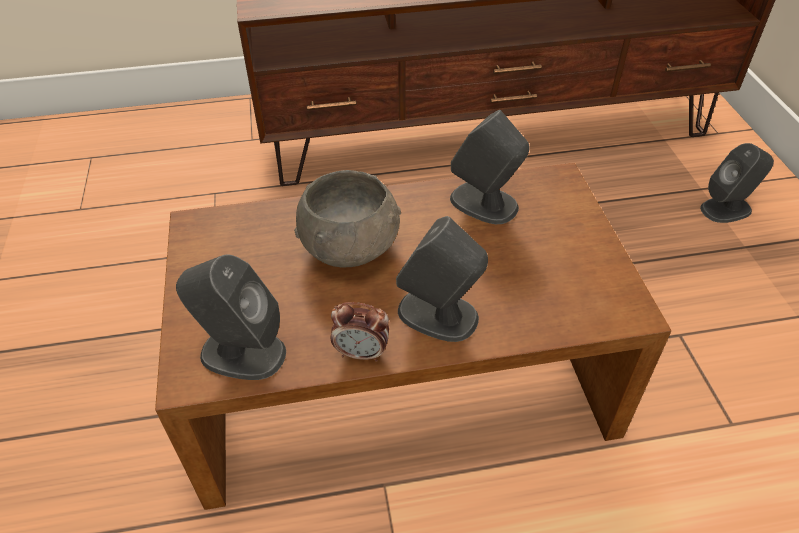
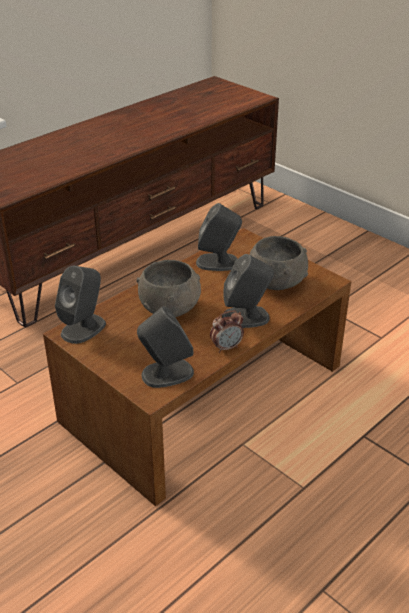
camera: 35 degrees left, 10 degrees down
(541, 273) = (275, 281): none -> grey bowl
(726, 209) = (303, 240): grey speaker -> grey speaker (84, 328)

